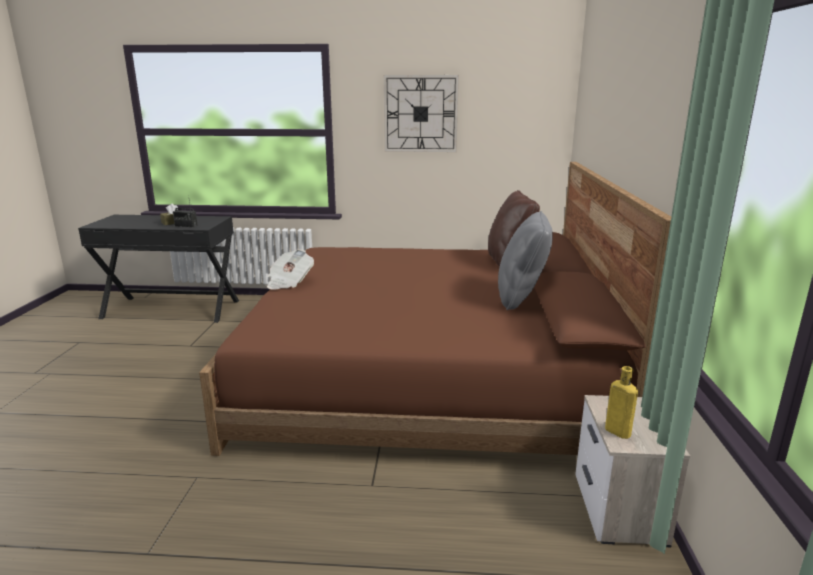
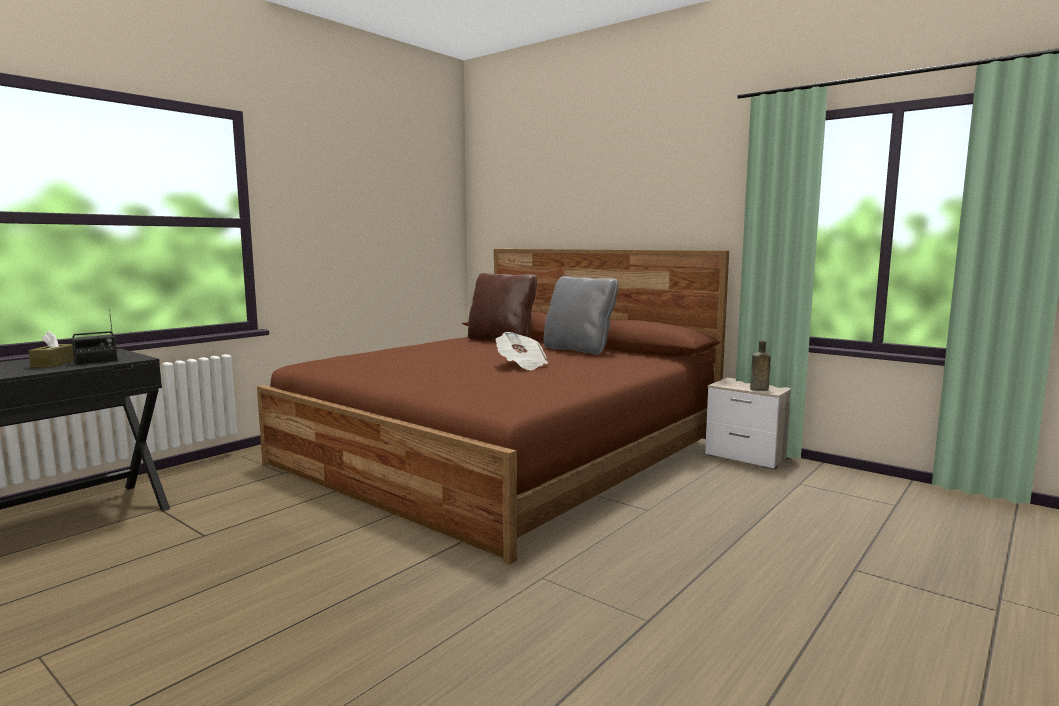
camera: 55 degrees left, 10 degrees down
(289, 282) = (391, 381): newspaper -> newspaper (521, 365)
(420, 114) = (346, 204): wall clock -> none
(616, 431) = (758, 389): yellow bottle -> brown bottle

